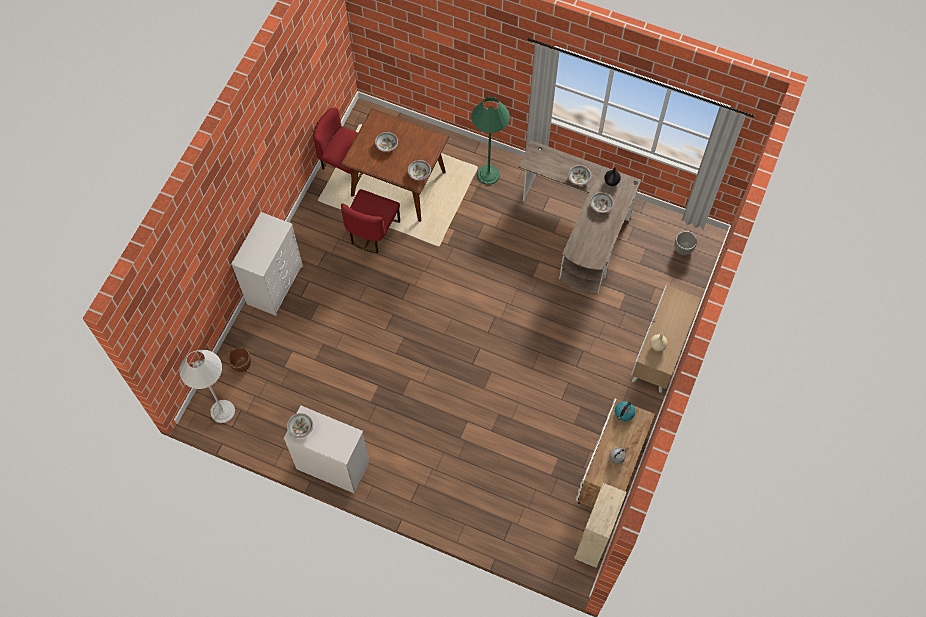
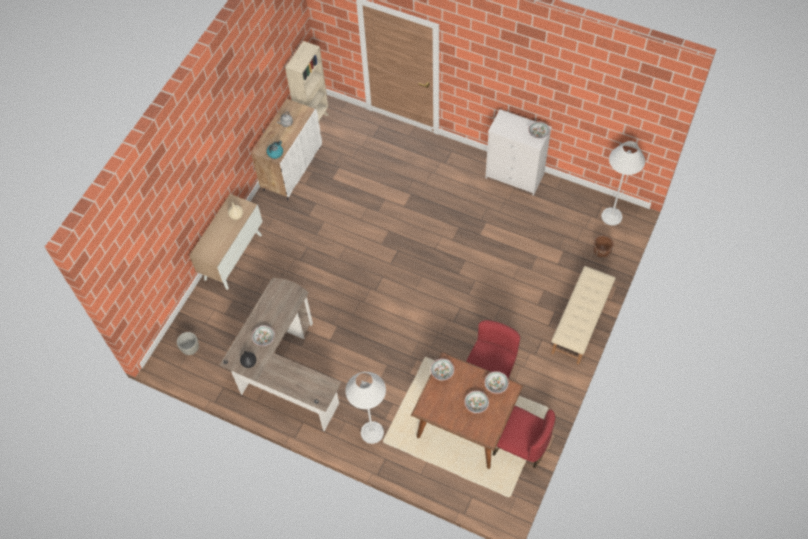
camera: 175 degrees left, 5 degrees down
(275, 284) = (580, 323): white dresser -> beige bench
(488, 174) = (372, 432): green floor lamp -> white floor lamp
(578, 178) = (281, 367): bowl -> bowl (496, 384)

